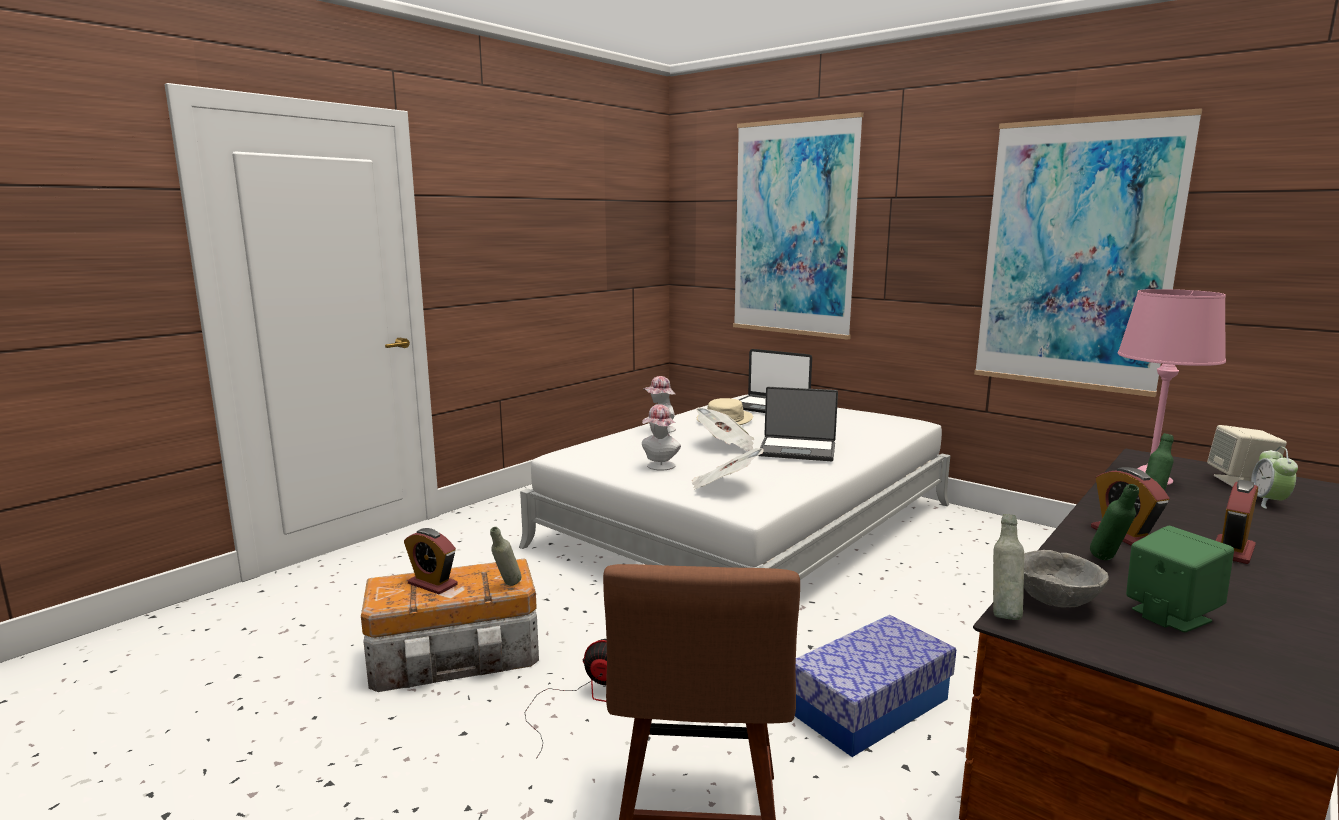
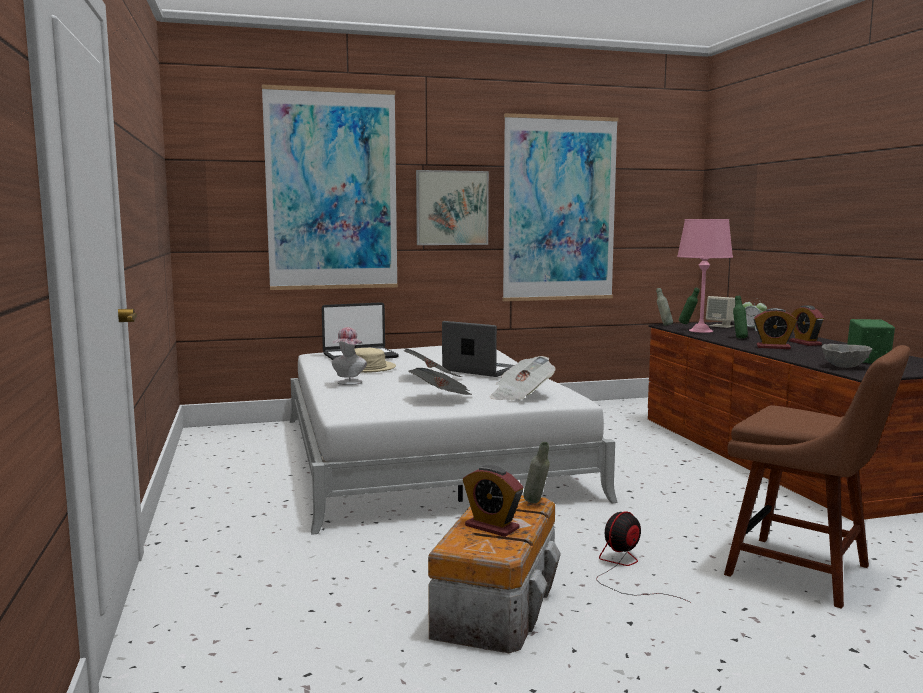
camera: 55 degrees left, 5 degrees down
(432, 584) = (492, 527): alarm clock -> alarm clock turned 60 degrees clockwise
(659, 467) = (443, 399): hat -> newspaper
(797, 450) = (480, 370): laptop -> laptop turned 105 degrees counterclockwise
(870, 706) = (712, 498): storage box -> none
(920, 250) = (452, 208): none -> picture
(1003, 614) = (854, 374): grey bottle -> grey bottle (663, 325)
(1108, 561) = (803, 354): green bottle -> green bottle (688, 324)

